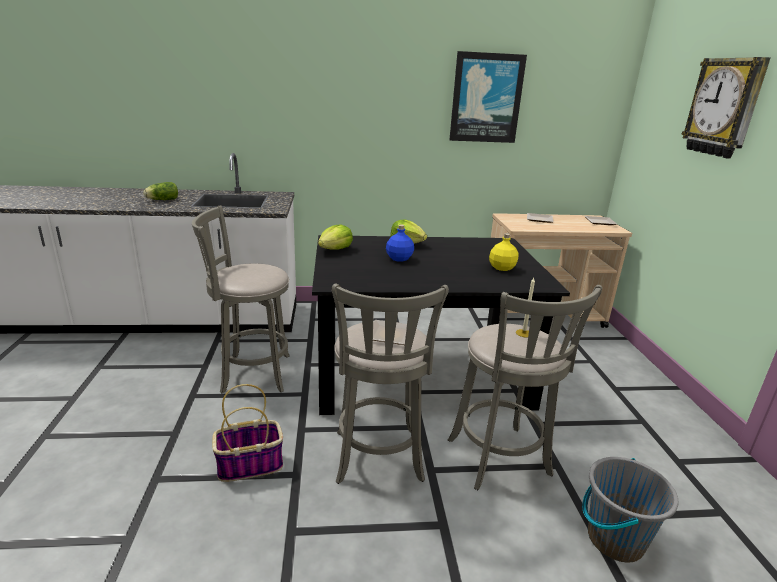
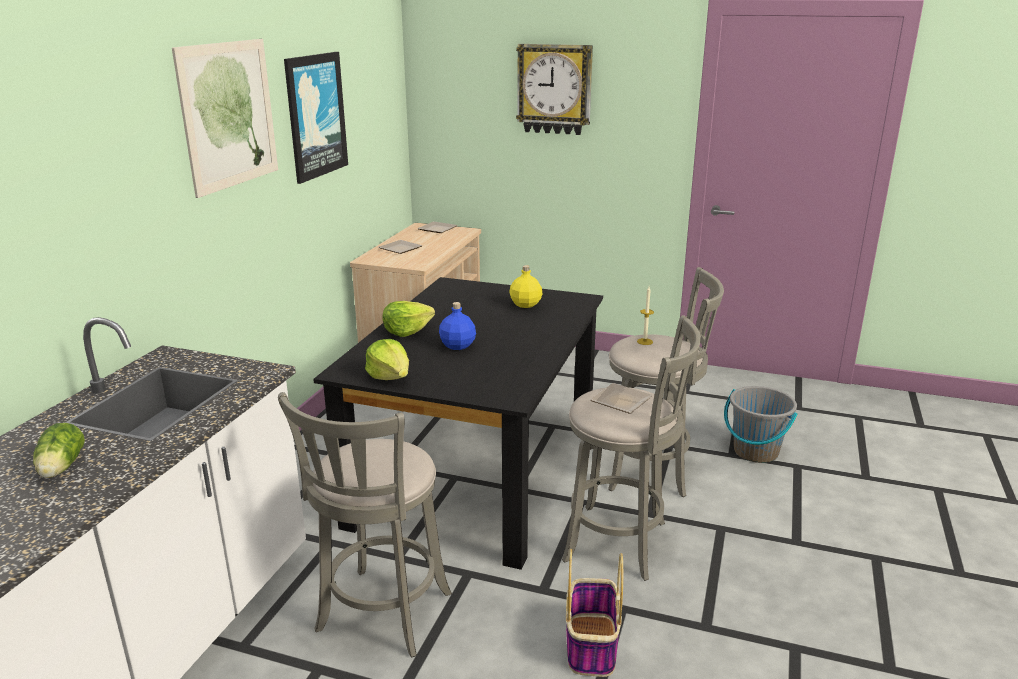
camera: 65 degrees left, 0 degrees up
(391, 79) = (229, 115): none -> picture

